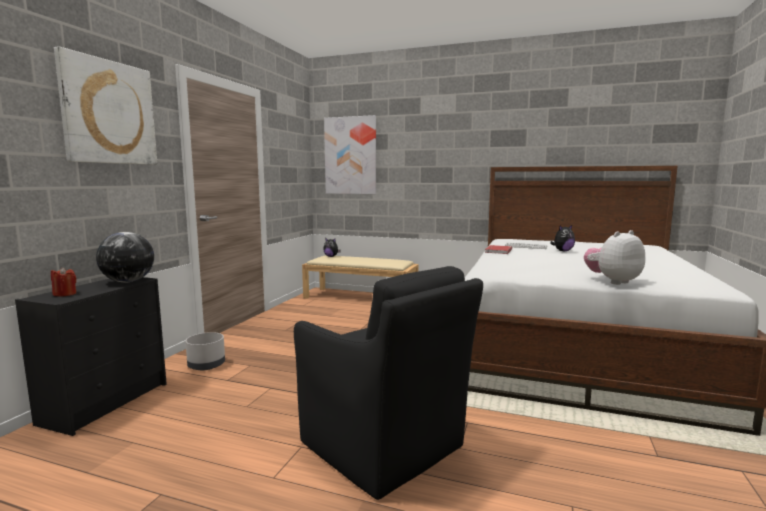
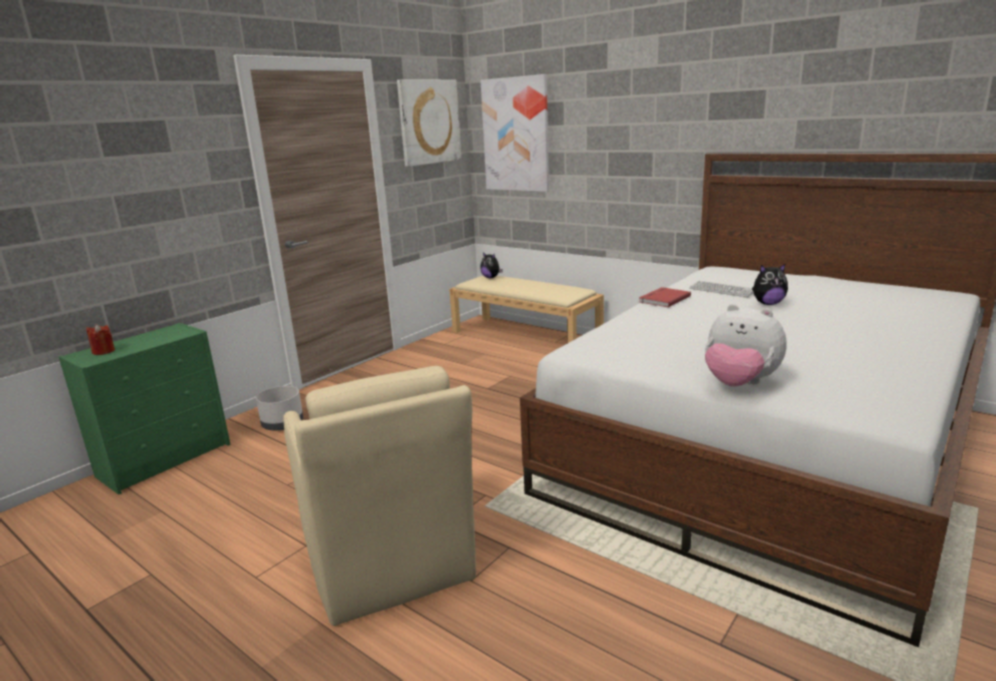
camera: 20 degrees right, 10 degrees up
(107, 402) = (166, 459): black dresser -> green dresser
(109, 112) = (146, 137): picture -> picture (429, 122)
(128, 281) = (175, 334): globe -> none
(384, 447) = (388, 563): black armchair -> beige armchair
(612, 281) = (739, 384): plush toy -> plush toy turned 135 degrees counterclockwise

